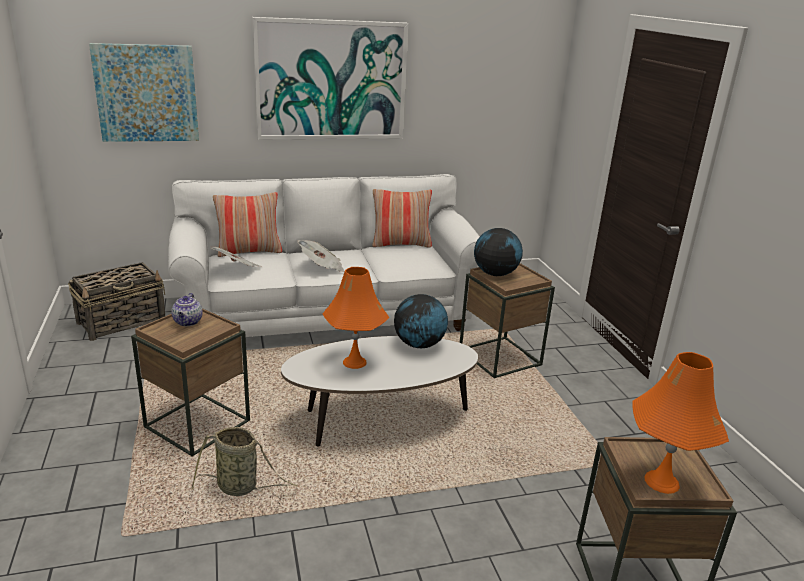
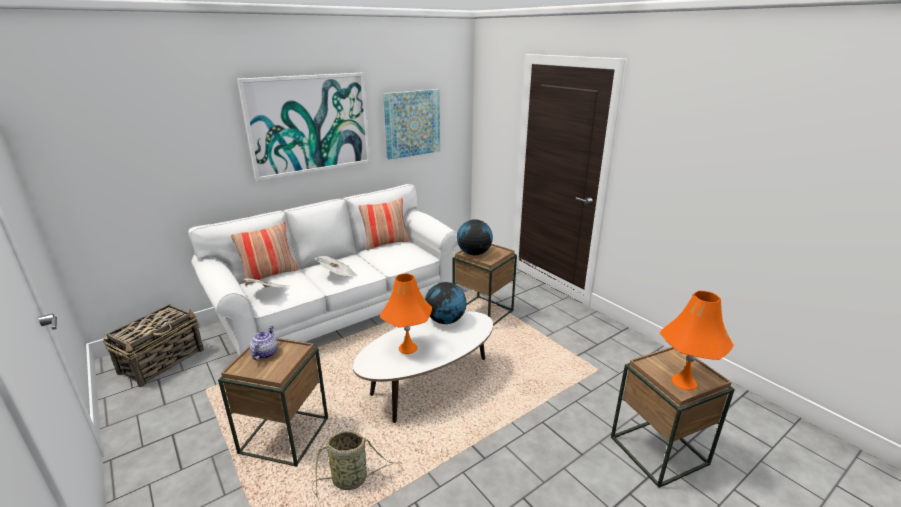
camera: 20 degrees left, 0 degrees up
(147, 93) = (148, 155): picture -> picture (412, 123)
(188, 322) = (265, 353): teapot -> teapot turned 150 degrees counterclockwise

